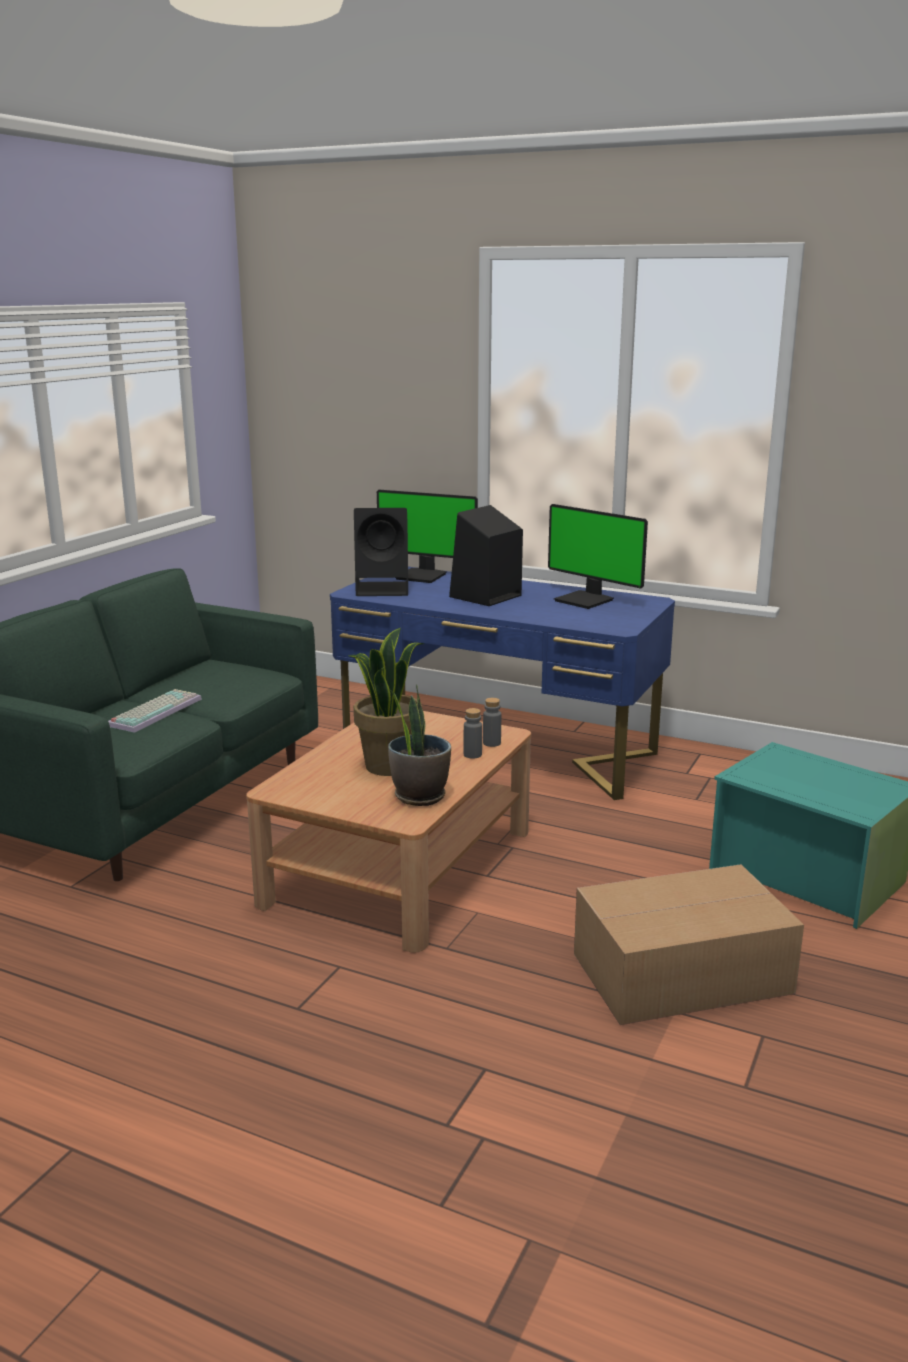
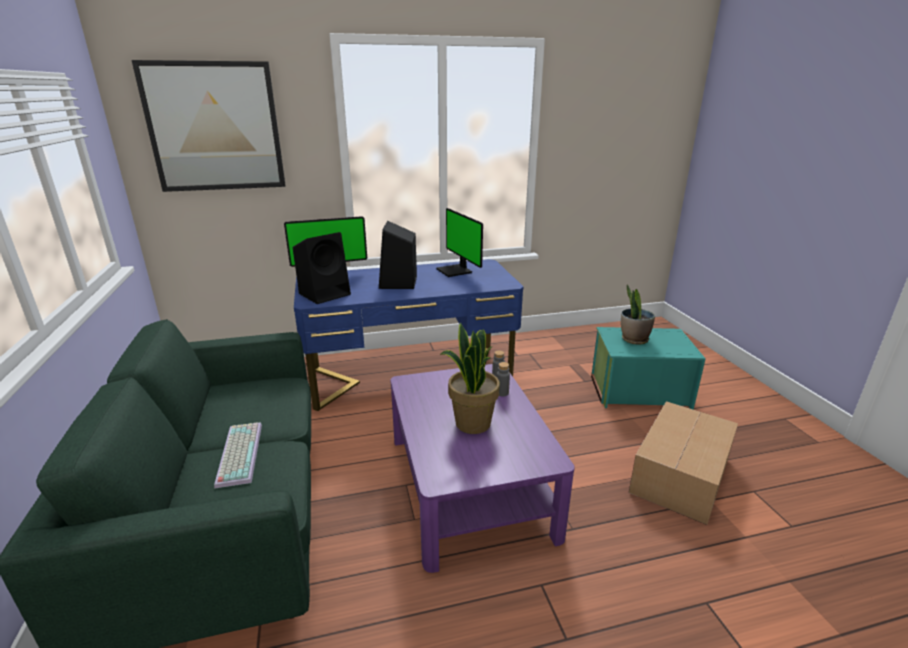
camera: 40 degrees left, 5 degrees up
(341, 364) = (215, 127): none -> picture
(399, 866) = (468, 484): brown coffee table -> purple coffee table
(419, 796) = (526, 438): potted plant -> potted plant (634, 339)
(586, 600) = (456, 271): monitor -> monitor turned 60 degrees clockwise

